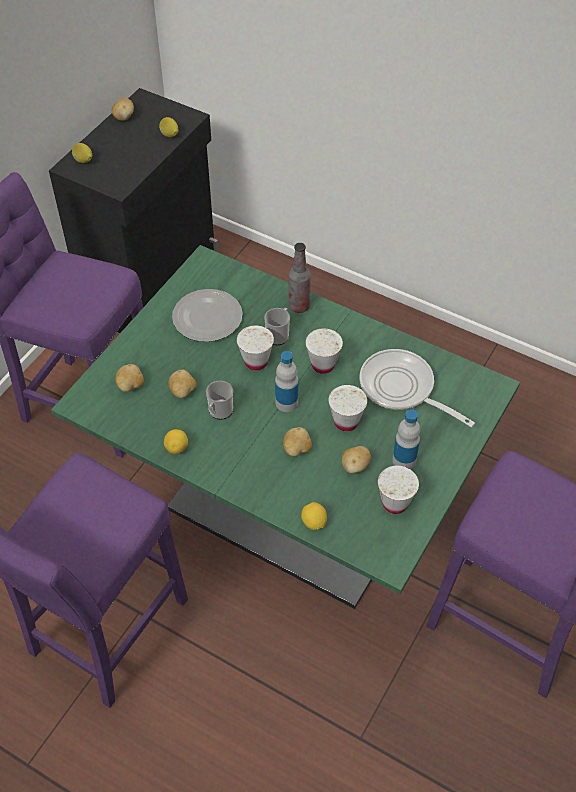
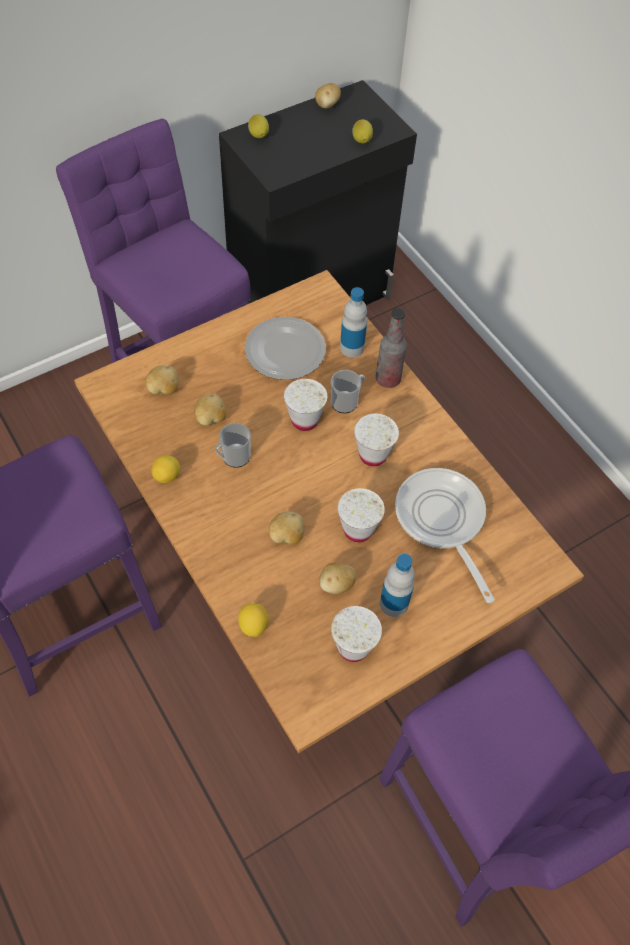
camera: 25 degrees right, 5 degrees up
(286, 403) = (308, 479): bottle -> bottle (352, 347)
(287, 513) = (308, 588): green dining table -> brown dining table

